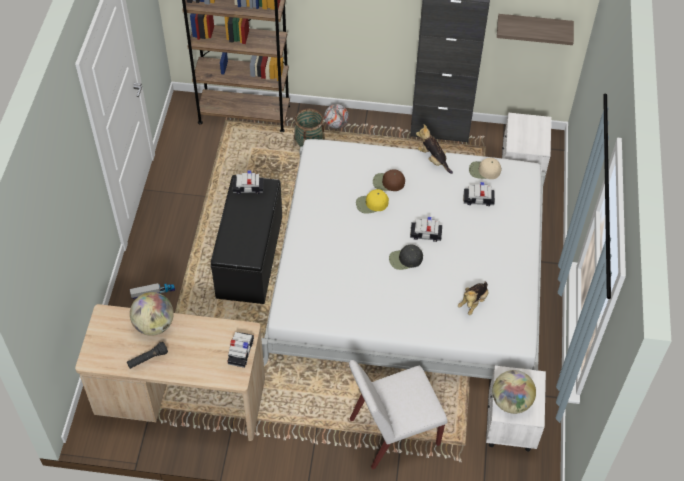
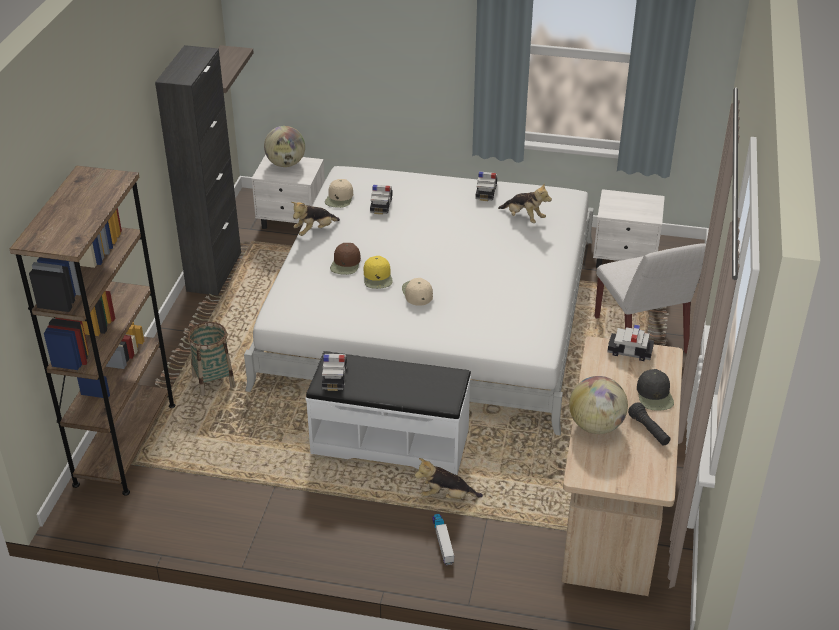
camera: 85 degrees left, 15 degrees down
(195, 293) = (446, 496): none -> plush toy
(250, 256) = (390, 441): black bench -> white bench
(336, 124) = (177, 355): football -> none
(354, 230) = (417, 293): none -> beige cap
(405, 259) = (463, 258): black cap -> black cap (655, 395)
(425, 234) = (428, 242): toy car -> toy car (486, 192)
(511, 402) = (639, 211): globe -> globe (286, 164)

